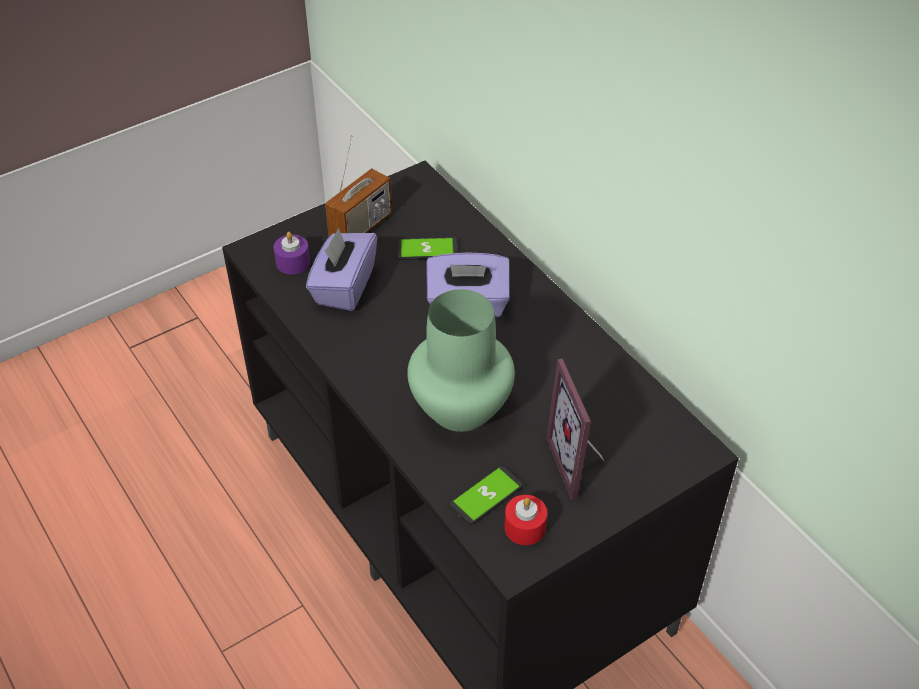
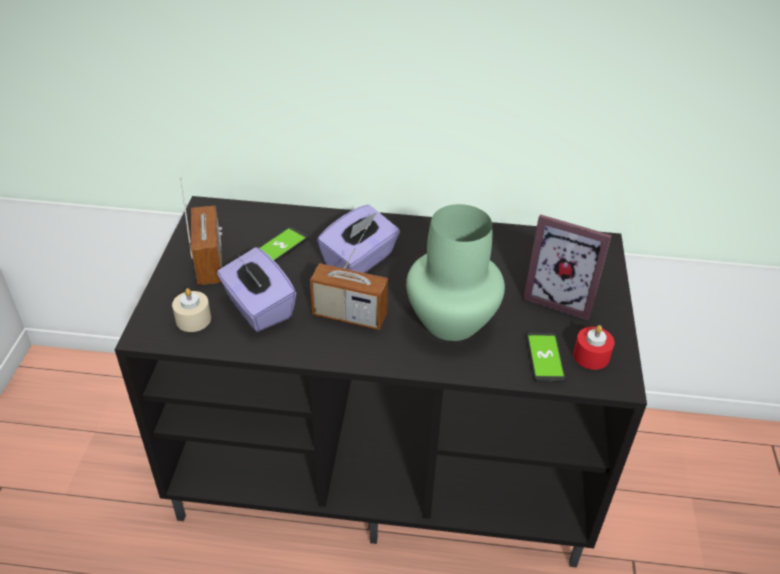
camera: 50 degrees left, 5 degrees down
(293, 262) = (193, 319): purple candle -> beige candle
(395, 342) = (349, 315): none -> radio

